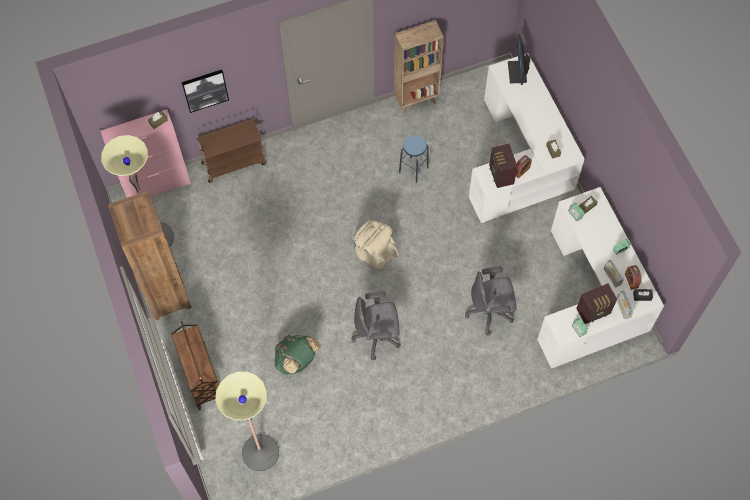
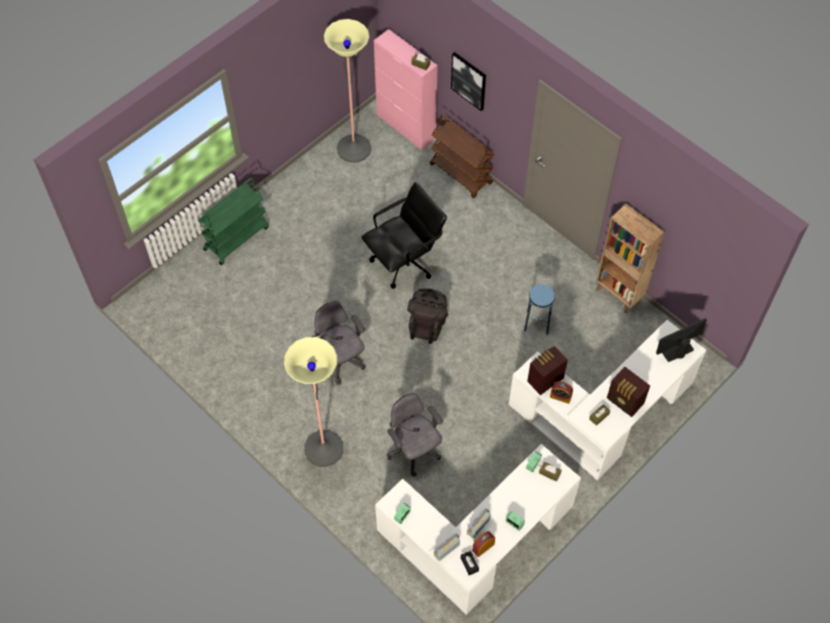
camera: 65 degrees right, 5 degrees down
(166, 295) = (302, 180): brown bookcase -> none
(201, 376) = (236, 238): brown cart -> green cart
(260, 452) = (183, 313): floor lamp -> floor lamp (324, 448)
(297, 361) = (285, 305): green backpack -> none
(302, 245) = (404, 262): none -> black office chair
(374, 253) = (427, 324): beige backpack -> black backpack
(594, 311) = (431, 524): radio -> radio (625, 402)

